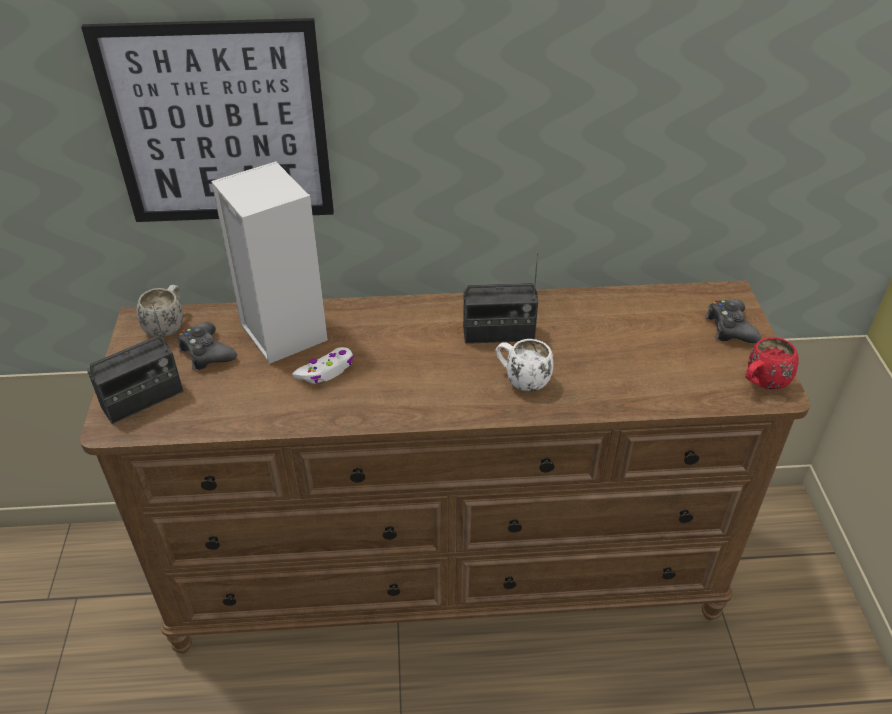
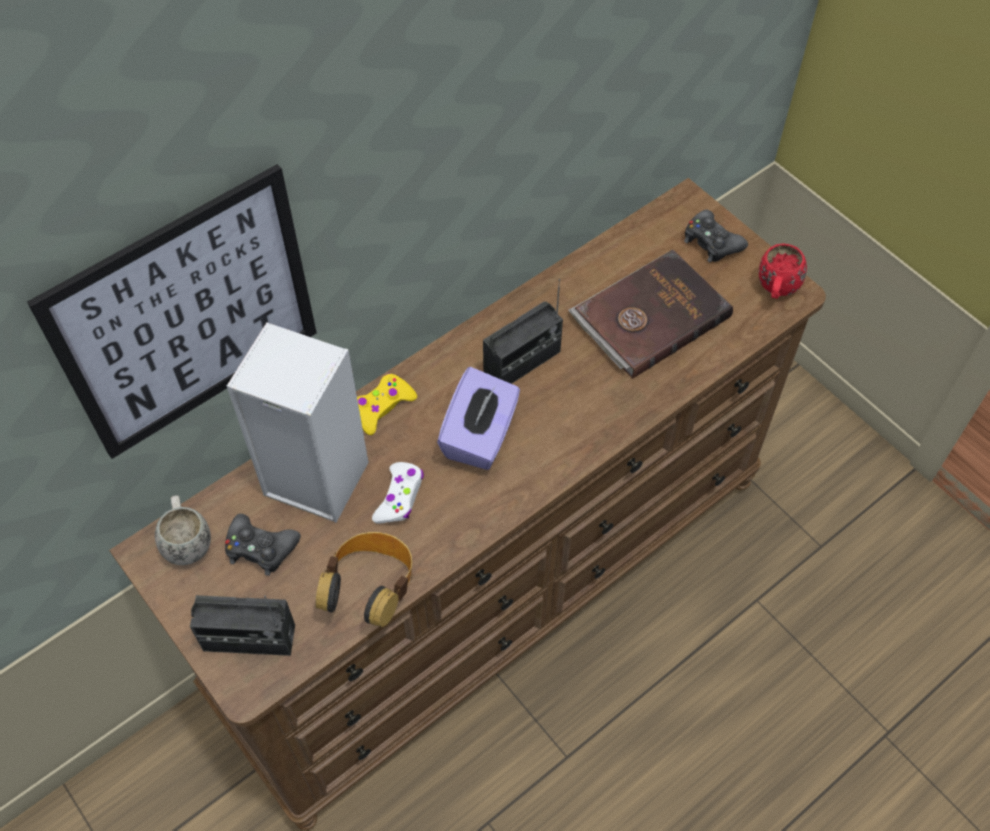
camera: 35 degrees left, 15 degrees up
(143, 399) = (249, 638): radio -> radio turned 75 degrees clockwise
(249, 414) = (371, 588): none -> headphones
(370, 314) = (382, 407): none -> yellow game controller
(421, 363) = (480, 436): none -> purple tissue box
(521, 380) = (582, 402): white mug -> none
(629, 351) = (649, 316): none -> brown book

